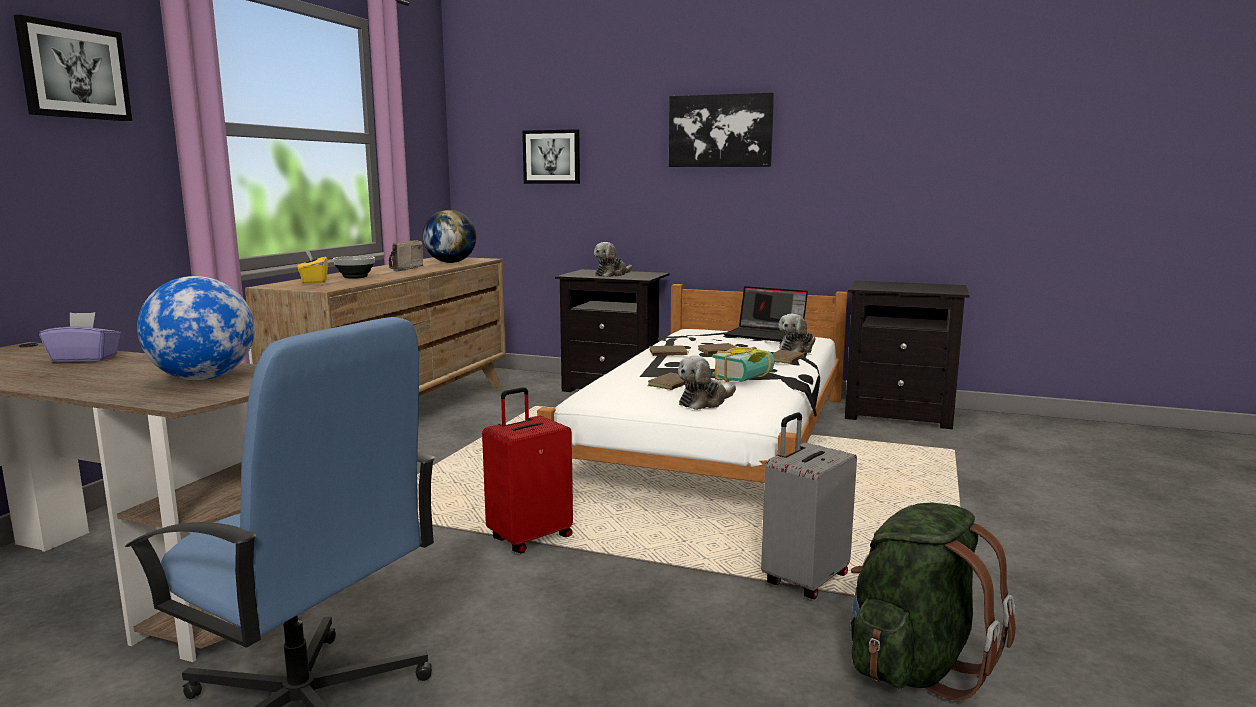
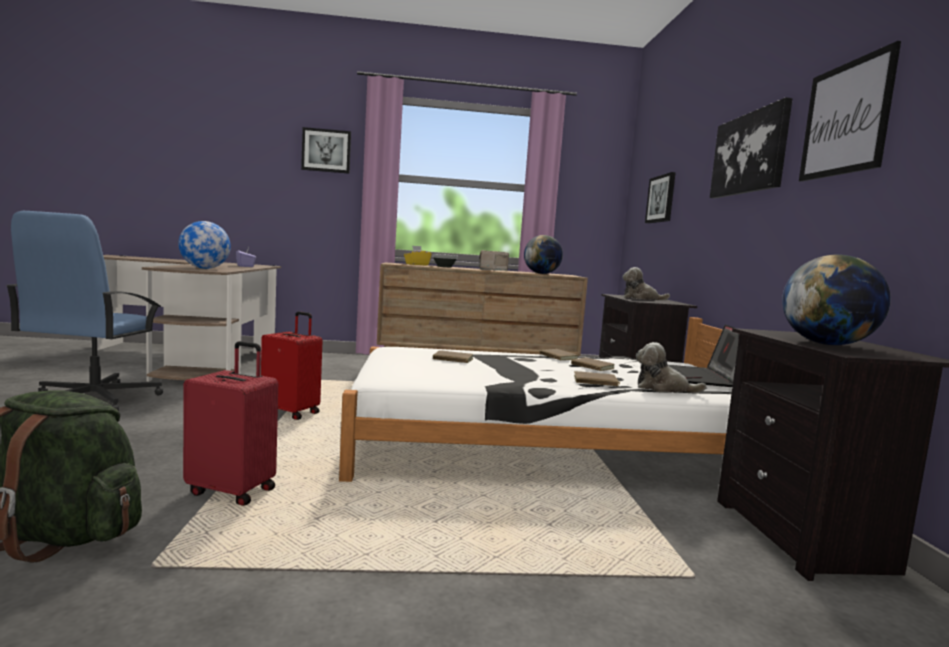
camera: 65 degrees right, 5 degrees down
(704, 402) = (406, 366): plush toy -> none
(748, 379) = (495, 373): book -> none
(803, 580) = (233, 491): grey suitcase -> red suitcase
(839, 124) = (845, 119): none -> picture
(918, 288) = (827, 344): none -> globe

